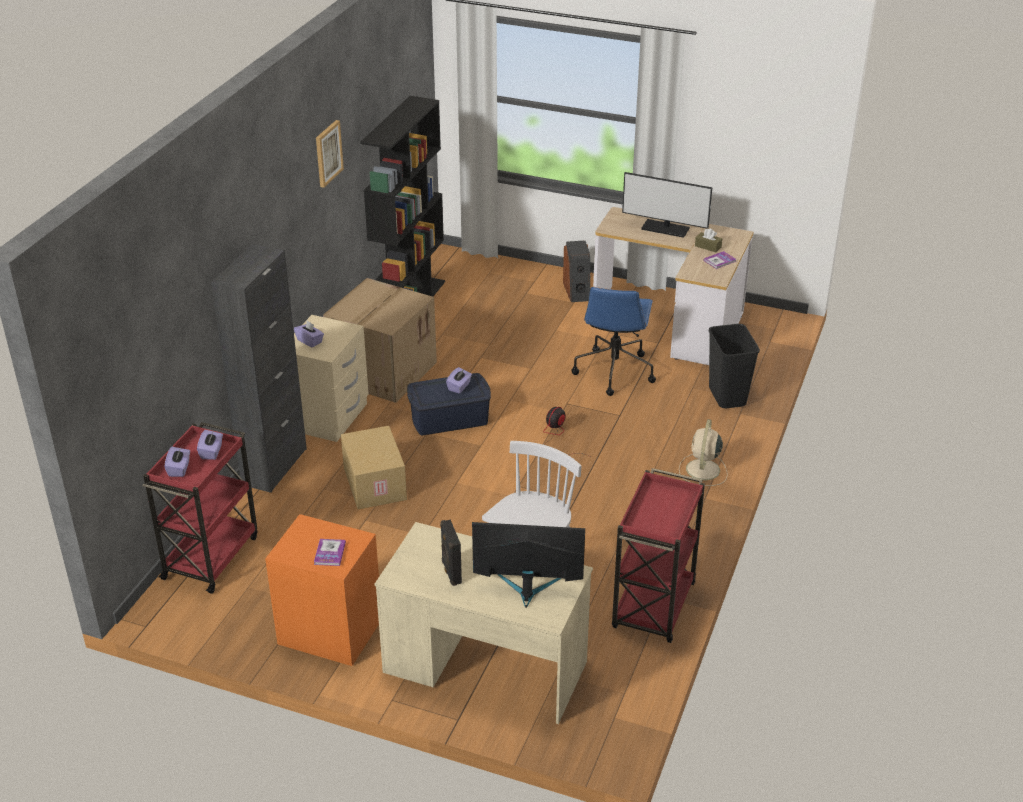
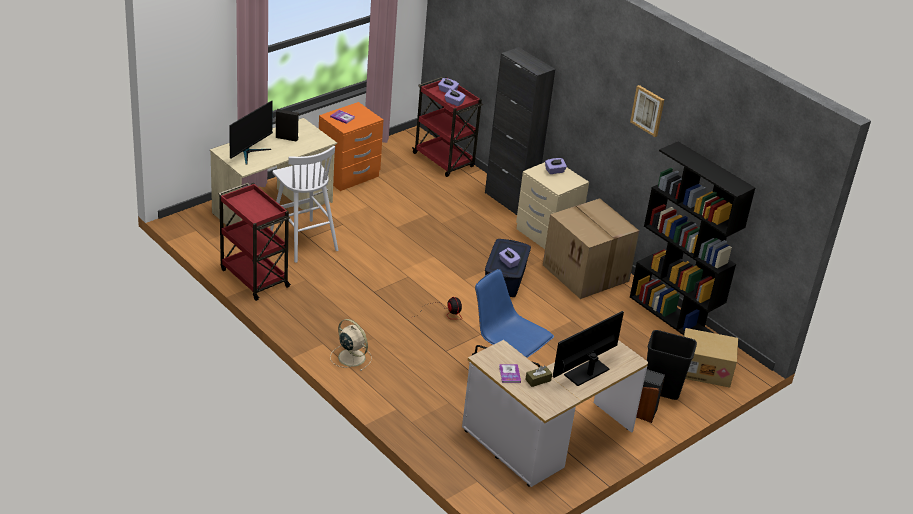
camera: 115 degrees right, 0 degrees up
(373, 483) = (461, 227): cardboard box -> cardboard box (704, 369)
(728, 397) = (421, 414): black trash can -> black trash can (661, 390)

